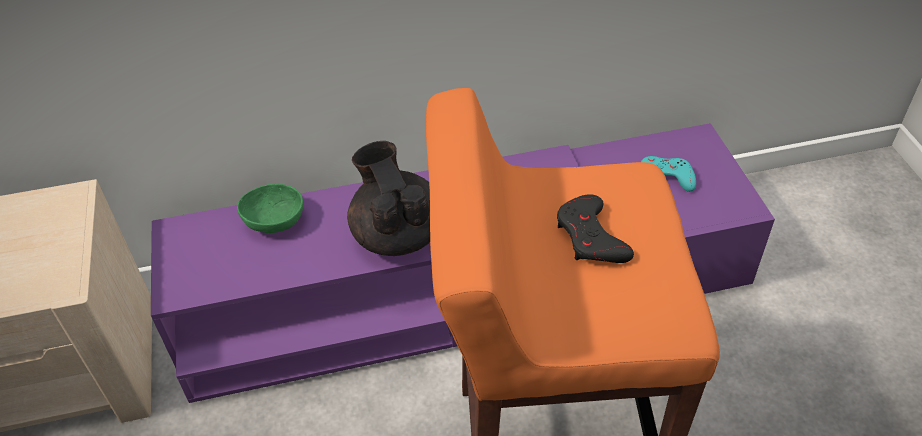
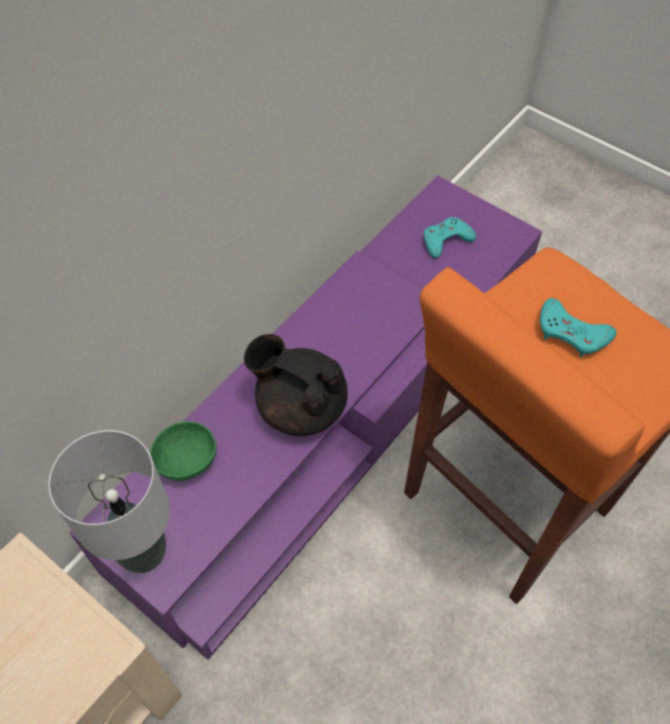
camera: 40 degrees left, 10 degrees up
(182, 264) = (144, 552): none -> grey table lamp
(591, 237) = (572, 333): black game controller -> turquoise game controller

